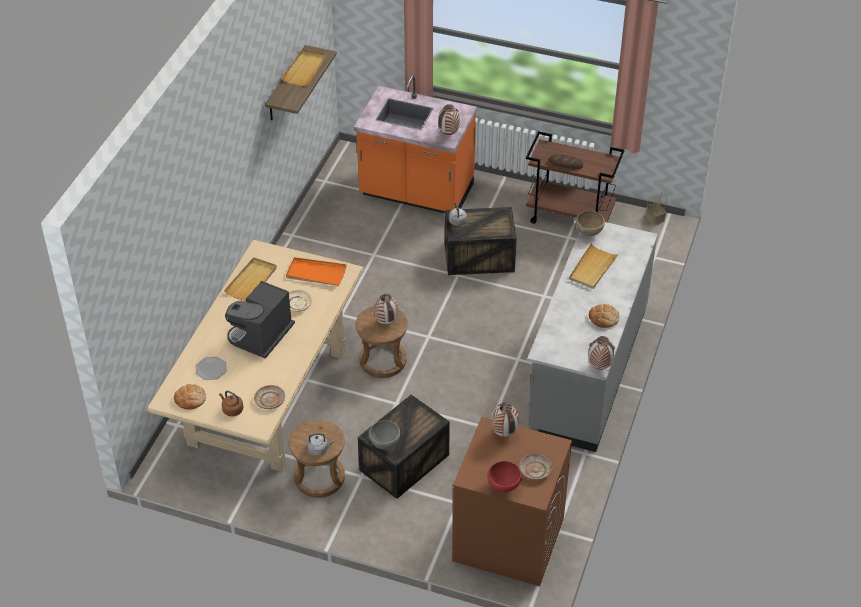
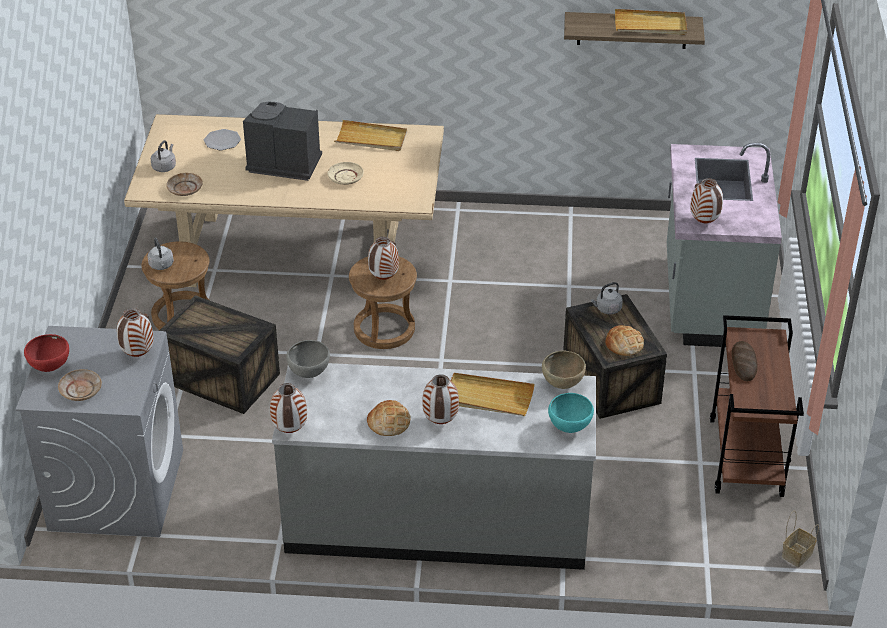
camera: 75 degrees right, 5 degrees down
(190, 399) = (174, 137): bread -> bread (624, 344)
(232, 409) = (164, 167): brown kettle -> grey kettle
(316, 273) = (403, 180): orange tray -> none
(384, 444) = (188, 318): grey bowl -> grey bowl (309, 373)
(416, 192) = (709, 300): orange counter -> grey counter
(507, 540) = (116, 489): brown washing machine -> grey washing machine
(610, 294) = (441, 422): none -> vase
(629, 238) = (570, 427): none -> turquoise bowl

